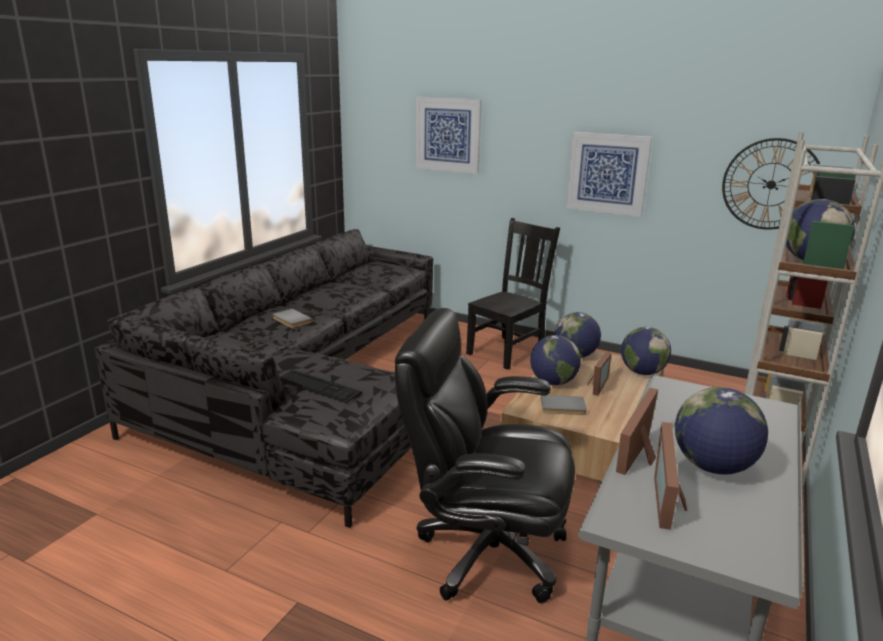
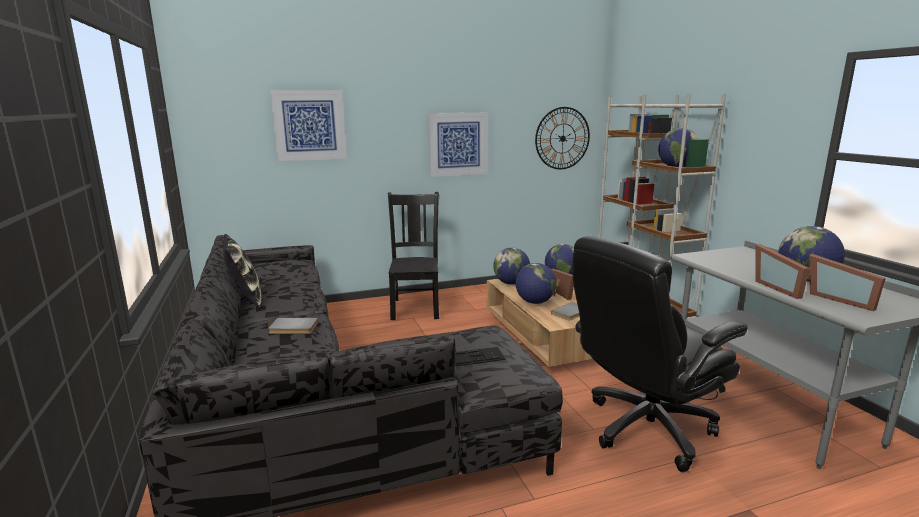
camera: 45 degrees left, 5 degrees down
(313, 288) = (246, 299): none -> pillow

